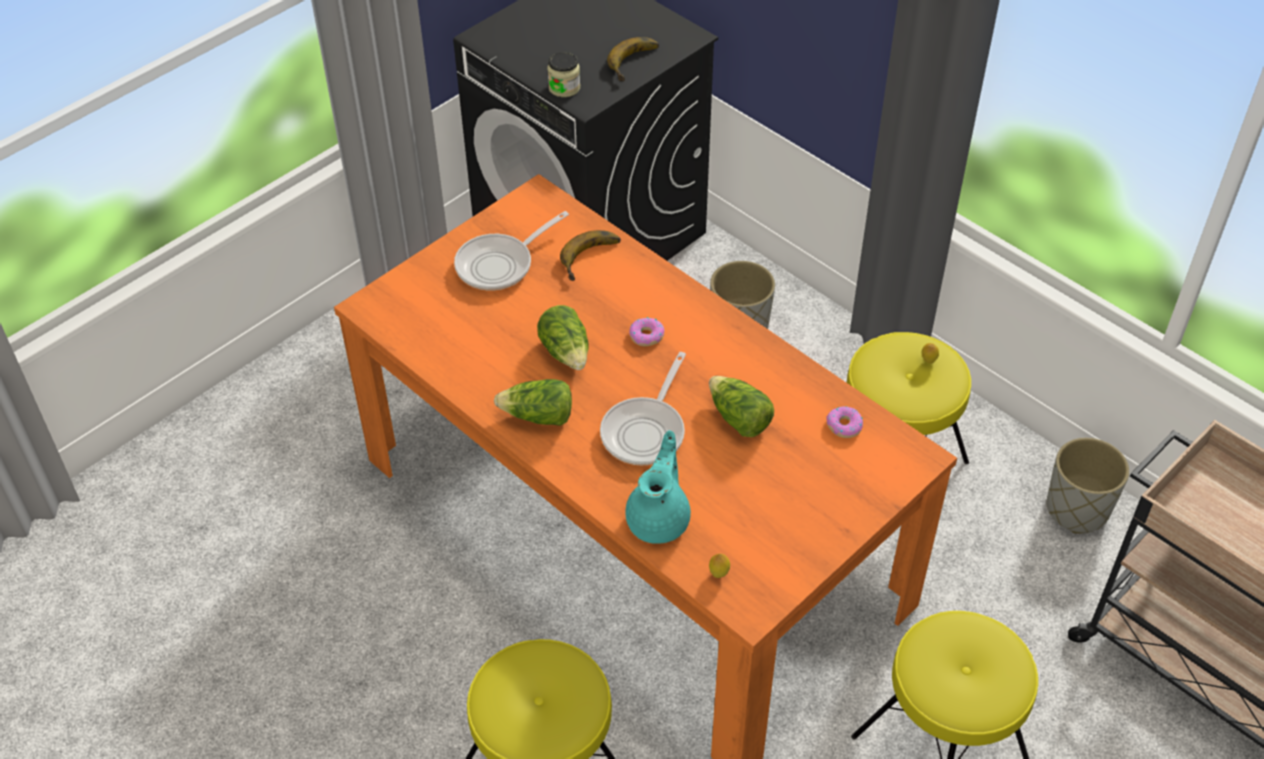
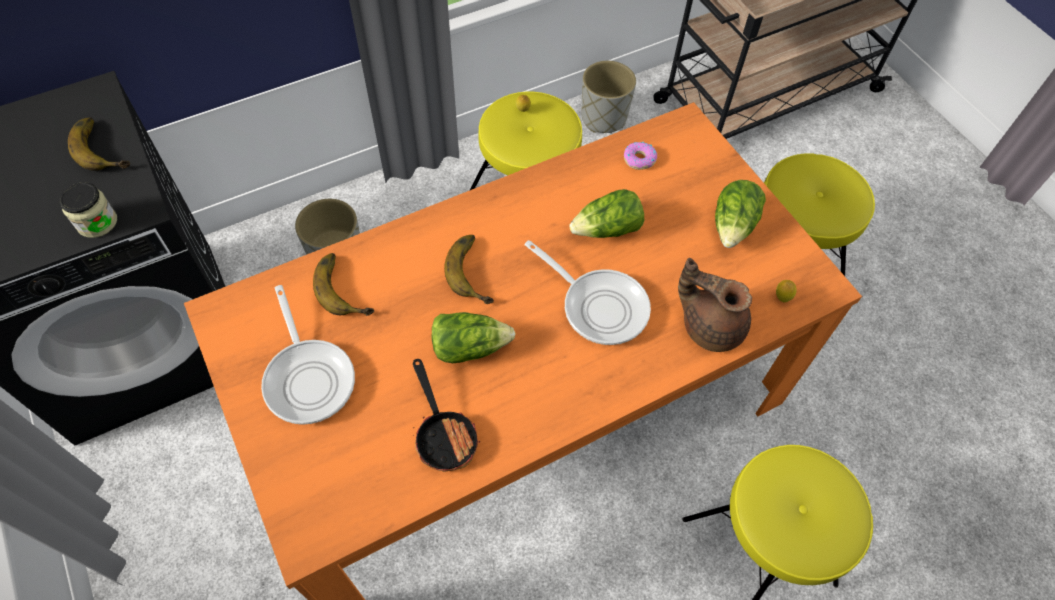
camera: 75 degrees left, 10 degrees up
(479, 358) = (444, 434): none -> frying pan
(538, 416) = (549, 396): lettuce -> lettuce (733, 226)
(646, 336) = (475, 271): donut -> banana
(659, 519) = (710, 325): turquoise teapot -> brown teapot

